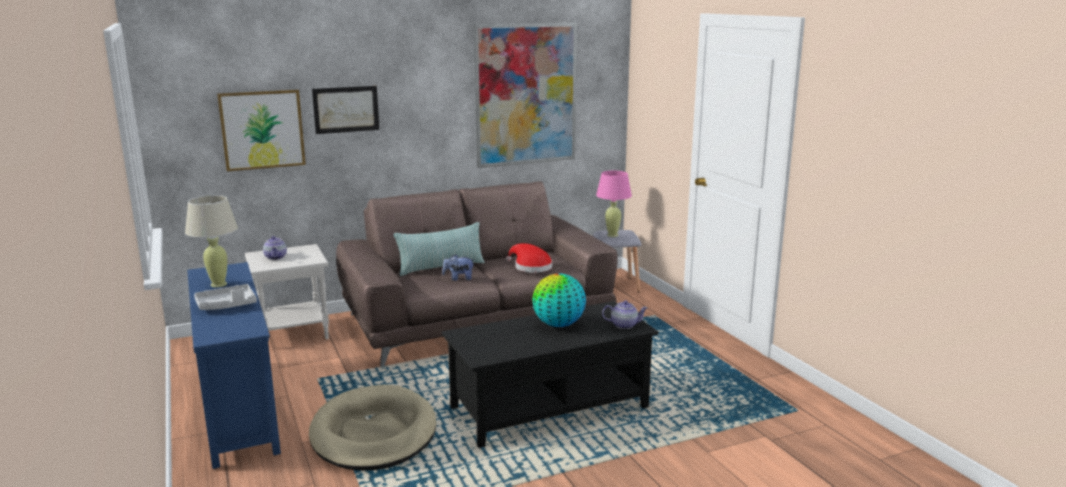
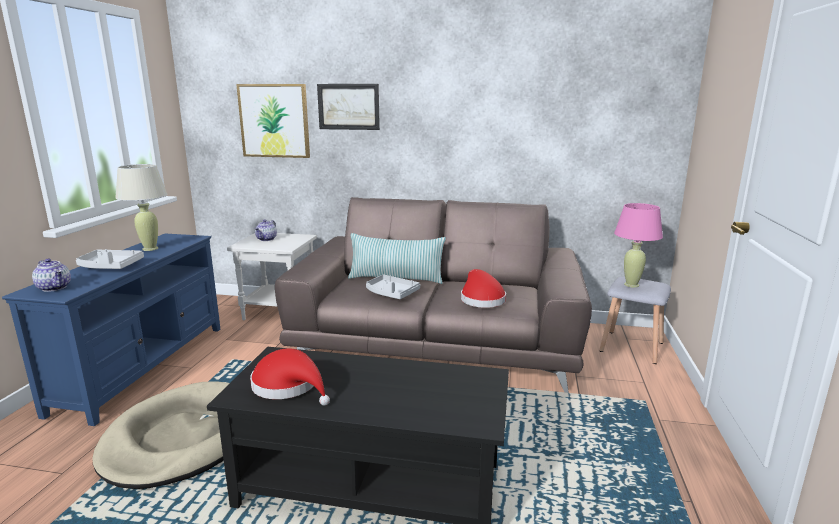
camera: 35 degrees right, 0 degrees up
(459, 278) = (391, 293): plush toy -> grey tray
(504, 344) = (289, 386): none -> red hat
(526, 94) = (548, 103): picture -> none
(558, 325) = (389, 381): globe -> none
(624, 325) = (468, 412): teapot -> teapot (55, 287)

